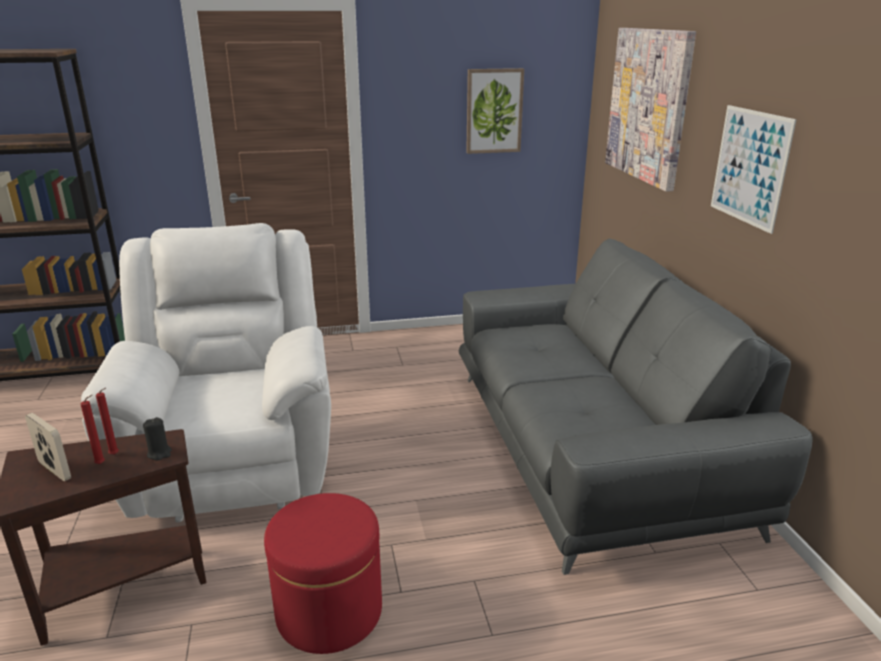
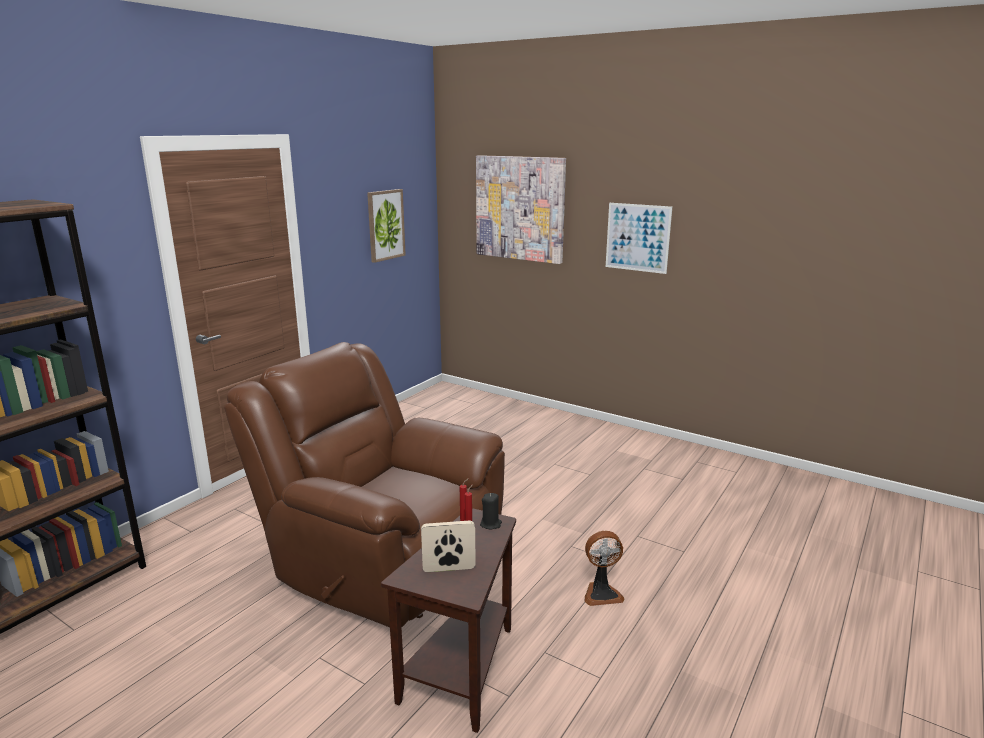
camera: 45 degrees left, 5 degrees down
(234, 458) = (381, 562): white armchair -> brown armchair
(329, 611) = (601, 593): red ottoman -> fan
(591, 447) = (579, 448): grey sofa -> none

